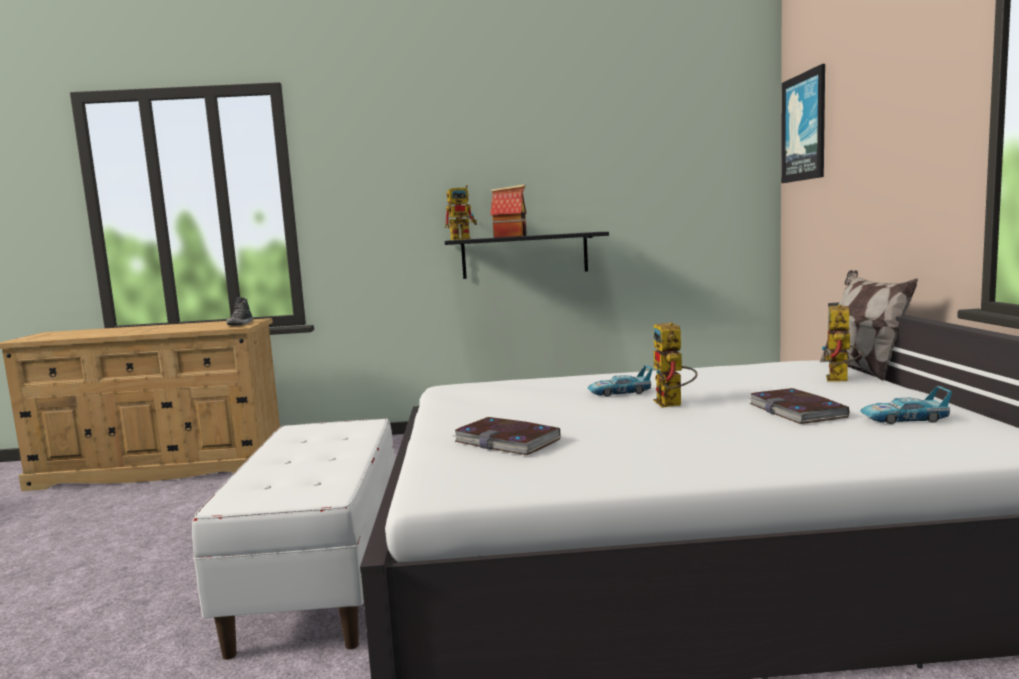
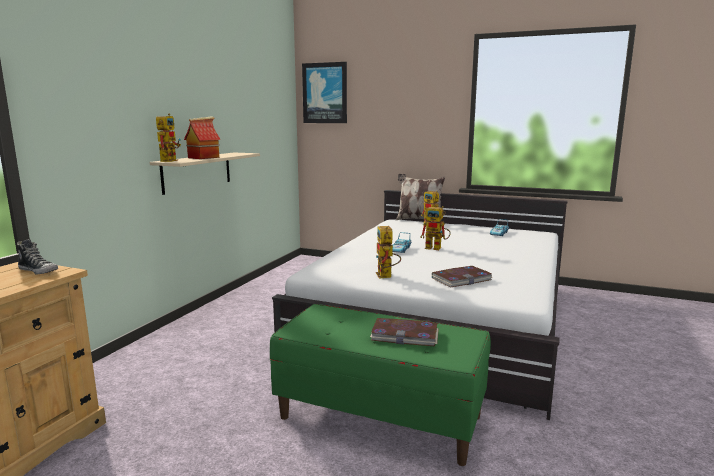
camera: 65 degrees left, 5 degrees up
(323, 578) = (380, 417): white bench -> green bench
(469, 410) = (386, 276): none -> toy robot
(524, 255) = (197, 172): black shelf -> beige shelf
(797, 411) = (470, 239): book -> book (405, 335)

